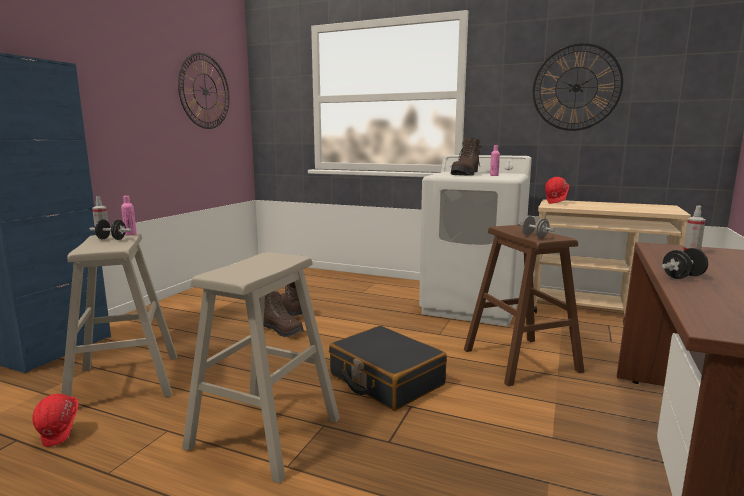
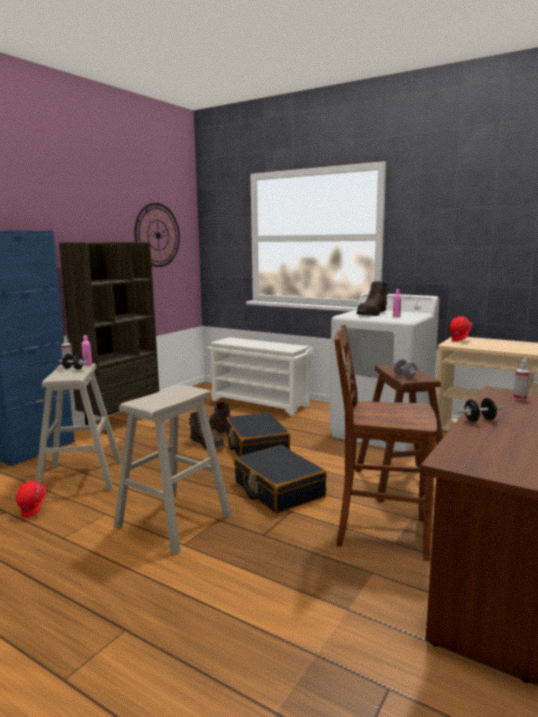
camera: 10 degrees right, 0 degrees up
(167, 308) = (120, 420): none -> brown bookcase
(329, 281) = (261, 403): none -> white shoe rack
(340, 329) = (256, 446): none -> black suitcase
(528, 425) = (379, 532): none -> brown chair
(576, 87) = (483, 233): wall clock -> none

